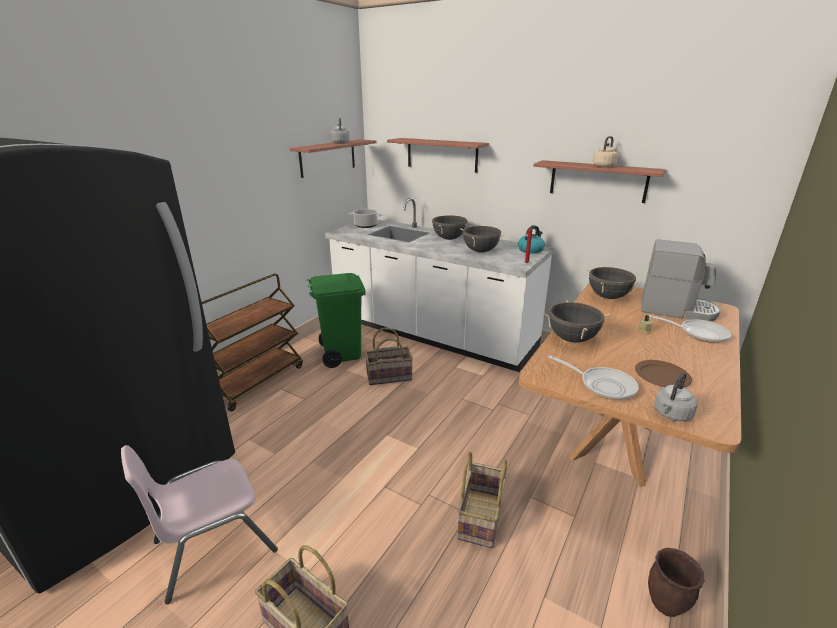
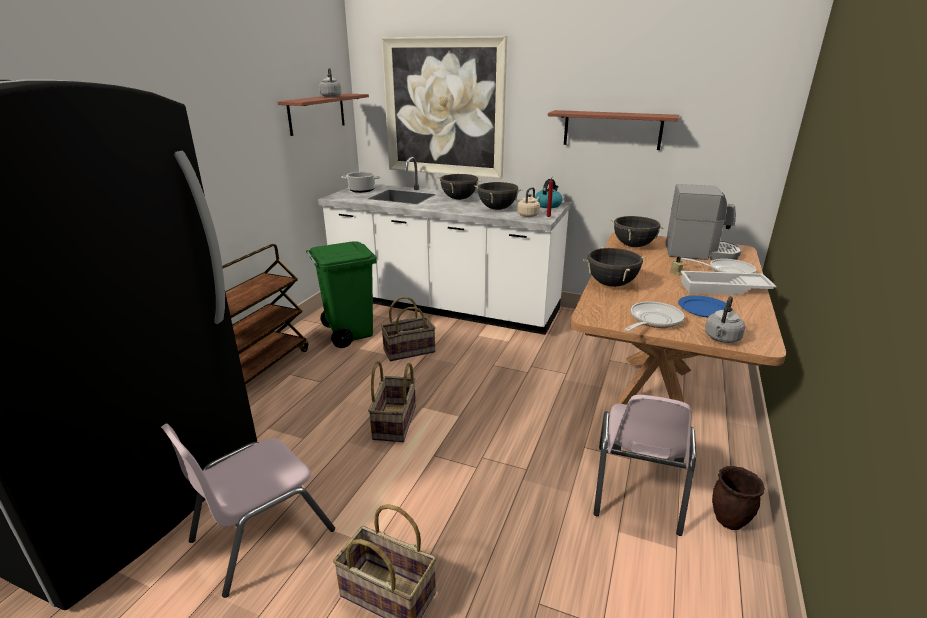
camera: 10 degrees left, 0 degrees up
(441, 155) = (444, 108): shelf -> picture
(481, 518) = (541, 471): basket -> basket (395, 422)
(574, 551) = (637, 488): none -> pink chair
(603, 385) = (653, 320): frying pan -> frying pan turned 75 degrees counterclockwise
(604, 166) = (619, 113): beige kettle -> beige kettle (529, 215)
(662, 376) = (704, 309): brown plate -> blue plate
(690, 354) = (724, 289): none -> white tray

